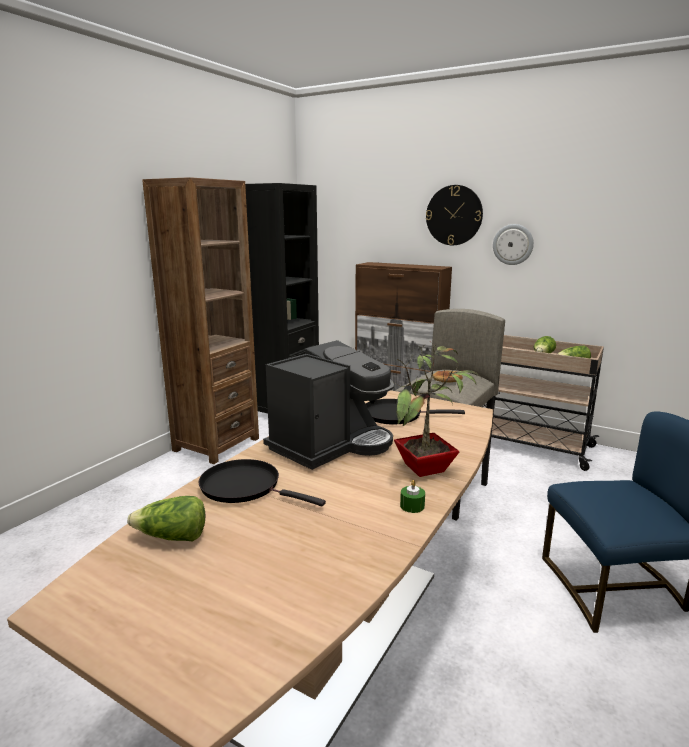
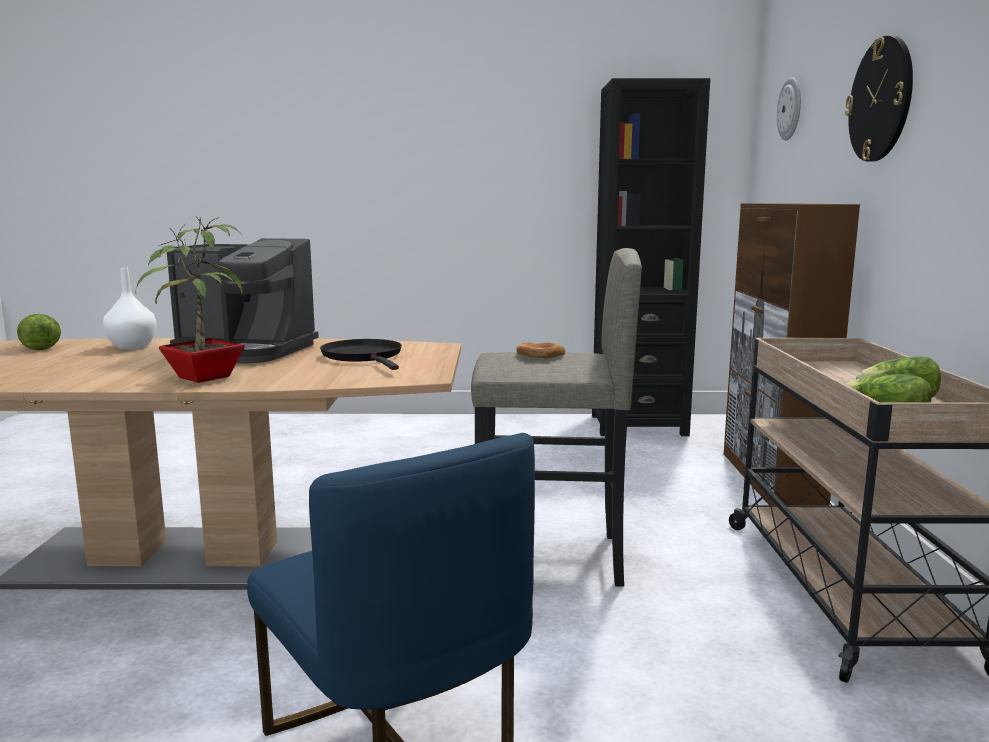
camera: 60 degrees right, 5 degrees down
(216, 444) = (495, 424): brown bookcase -> none
(245, 487) = (133, 347): black frying pan -> white vase
(412, 506) = (107, 382): green candle -> none
(513, 244) = (944, 148): wall clock -> wall clock (790, 109)

